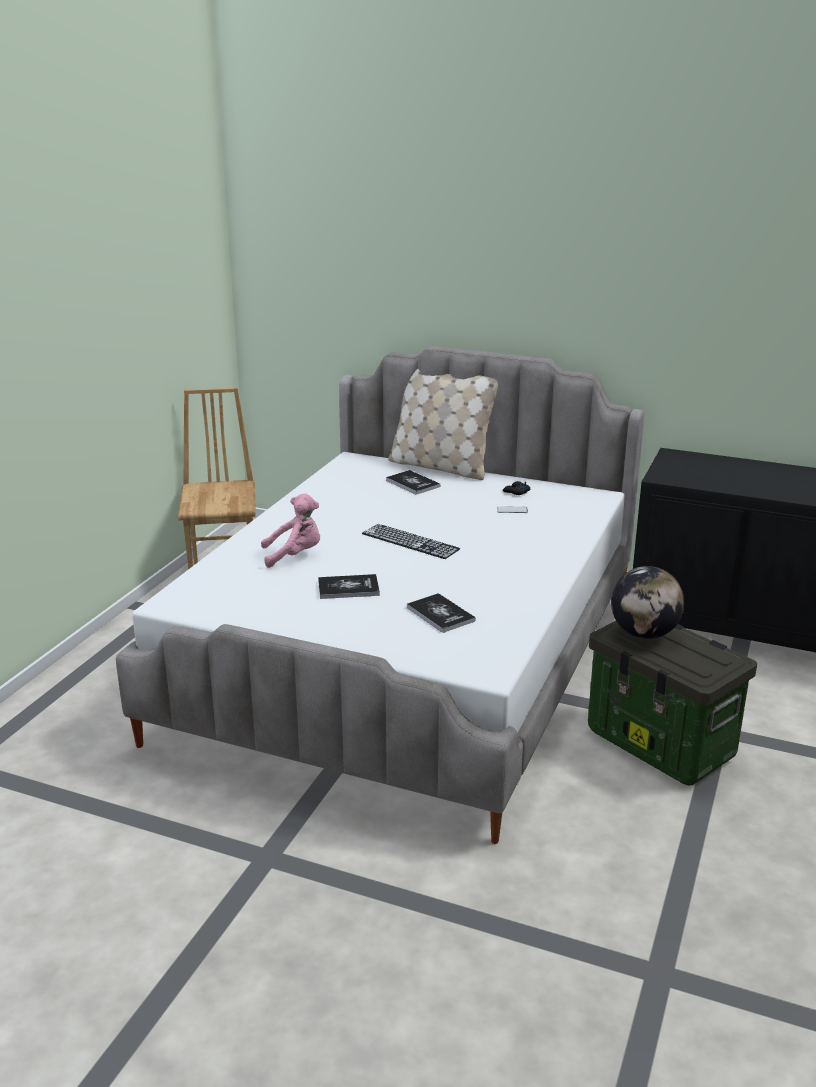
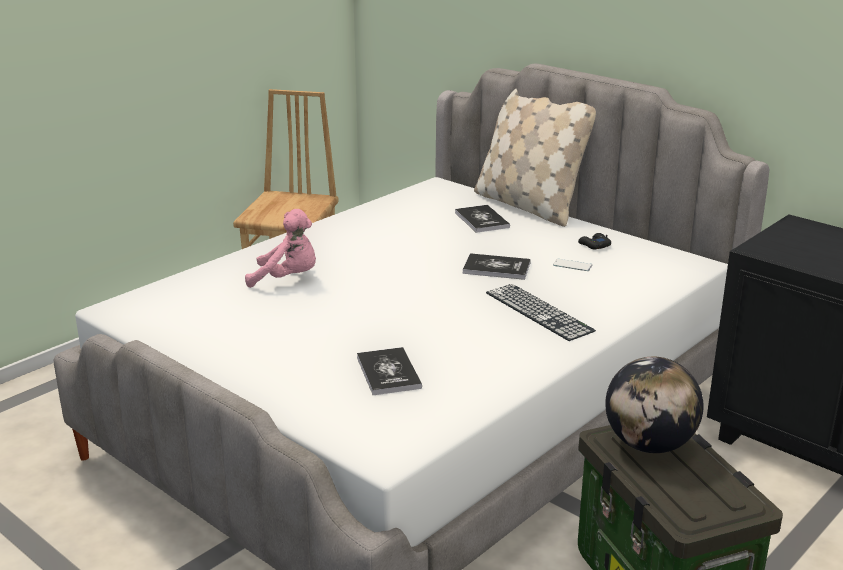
camera: 20 degrees right, 0 degrees up
(348, 588) = (312, 324): book -> book (496, 268)
(410, 541) = (425, 283): keyboard -> keyboard (539, 311)

